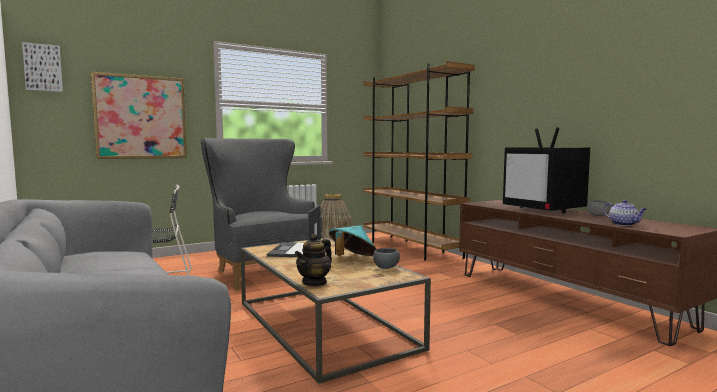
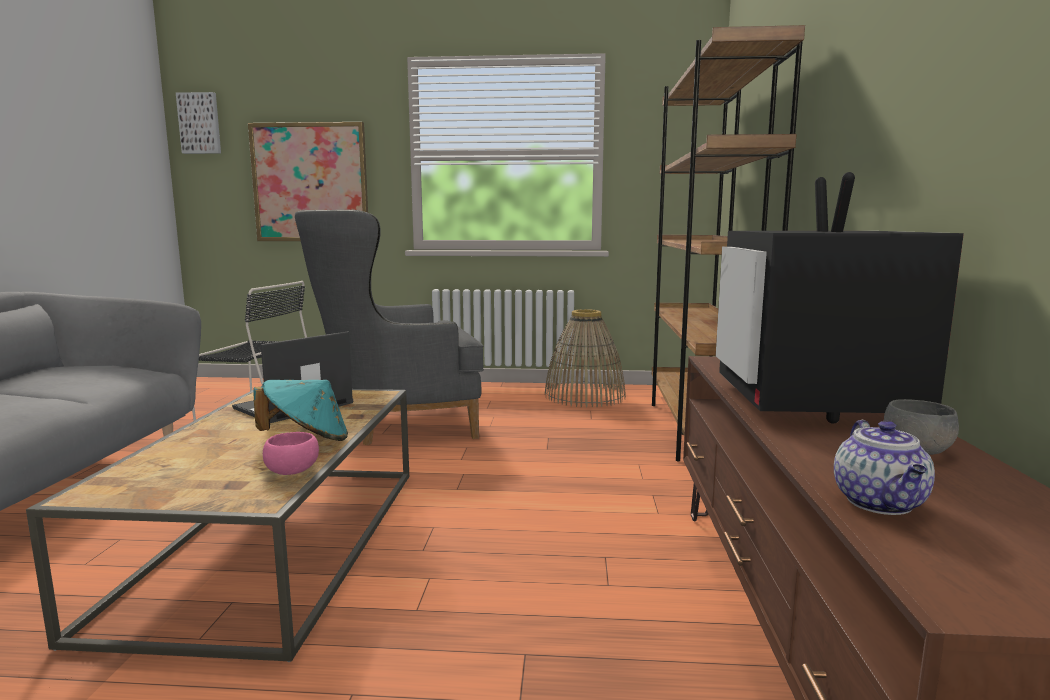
camera: 35 degrees right, 5 degrees up
(260, 270) = (395, 423): grey armchair -> grey armchair turned 105 degrees counterclockwise
(314, 282) = (126, 473): teapot -> none
(386, 267) = (294, 471): grey bowl -> pink bowl

